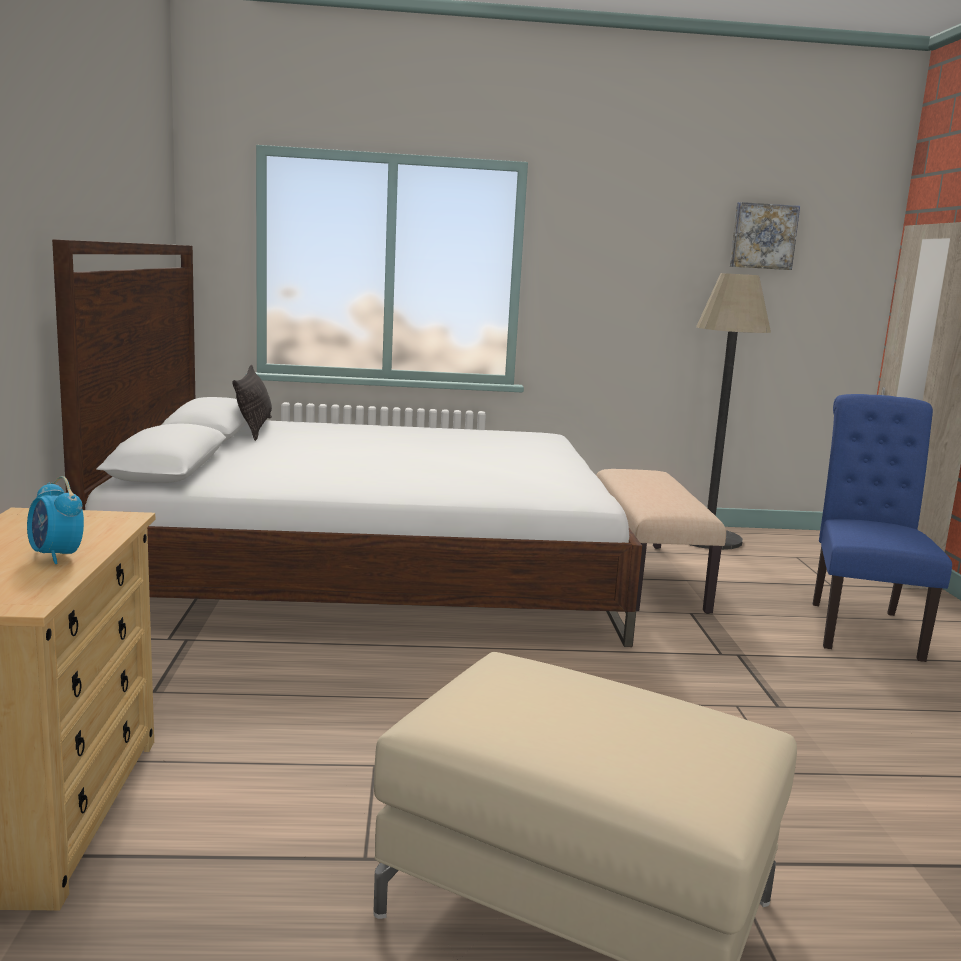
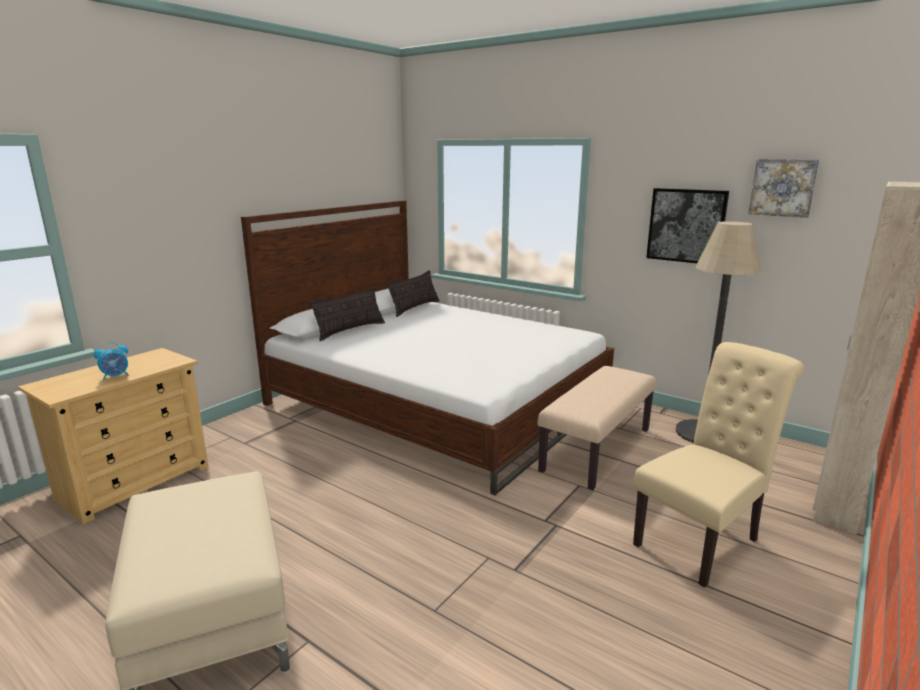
camera: 40 degrees right, 5 degrees up
(56, 556) = (116, 376): alarm clock -> alarm clock turned 120 degrees counterclockwise
(226, 463) = (350, 330): none -> pillow
(658, 282) = (686, 225): none -> picture
(861, 626) = (702, 539): blue chair -> beige chair

